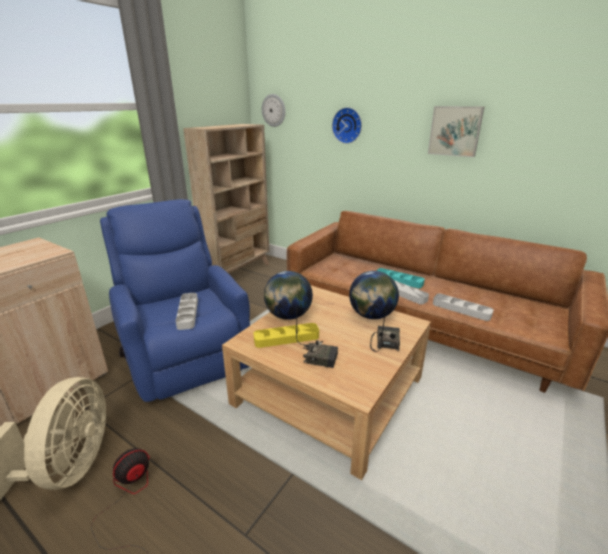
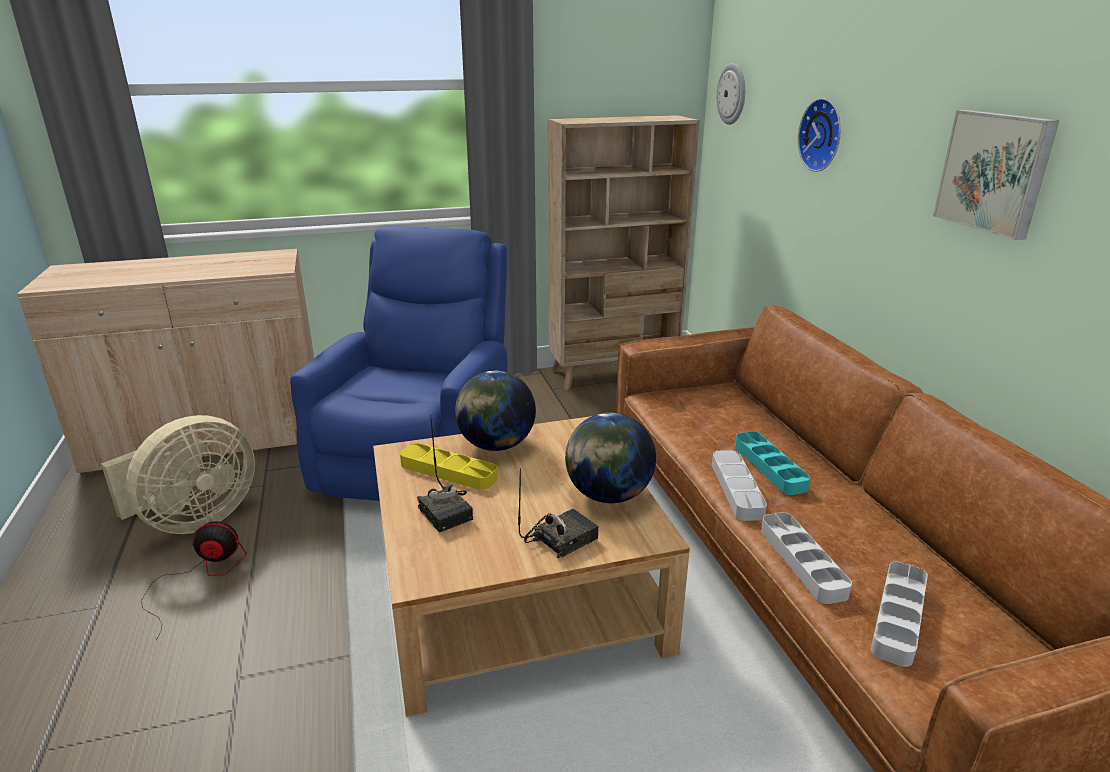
camera: 40 degrees right, 0 degrees up
(188, 313) = (392, 393): grey tray -> grey tray (898, 617)

